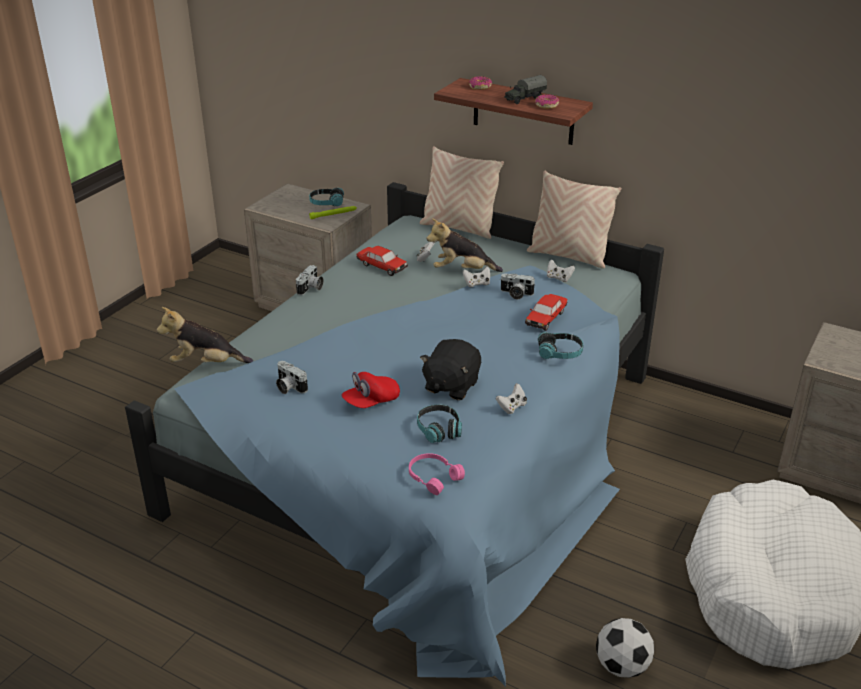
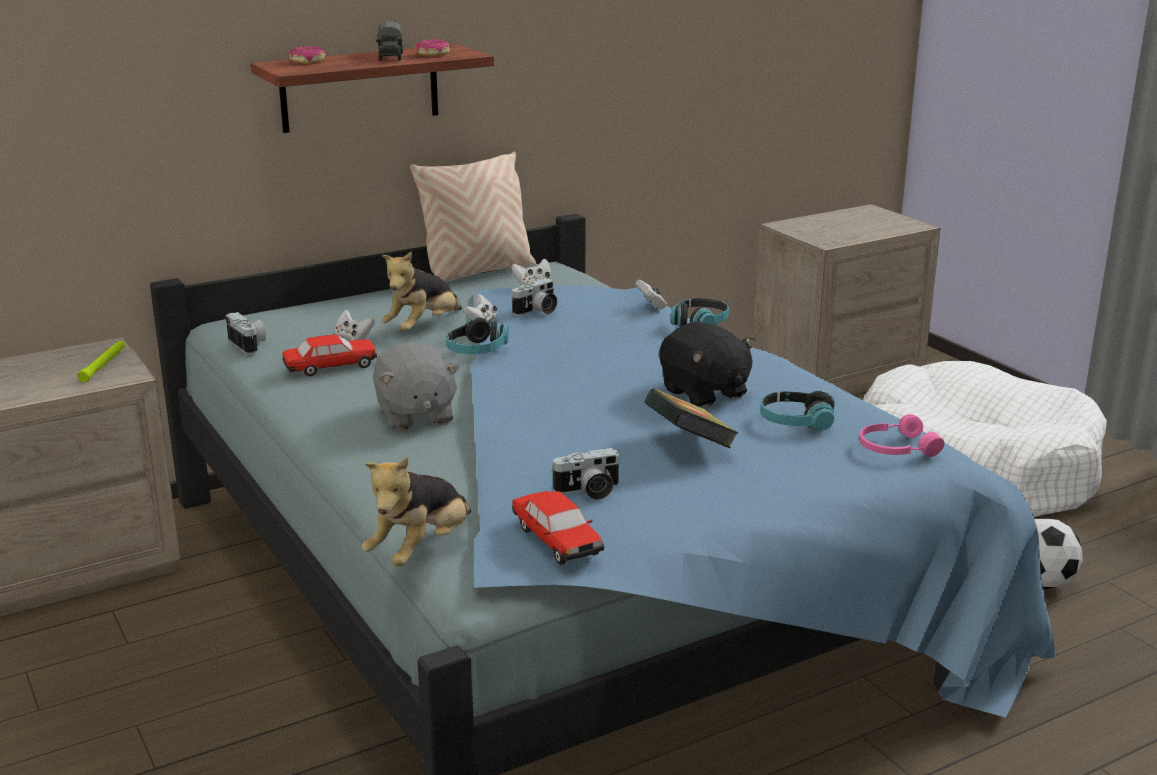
camera: 60 degrees left, 10 degrees down
(311, 288) = (311, 425): camera -> camera (249, 345)
(326, 203) = (56, 361): headphones -> headphones (477, 350)
(345, 310) = (415, 415): none -> grey plush toy
(371, 401) = (689, 446): red cap -> book
(459, 228) = (304, 304): beige pillow -> none
(512, 407) = (785, 374): white game controller -> white game controller (651, 306)
(546, 318) = (614, 312): toy car -> toy car (556, 540)

